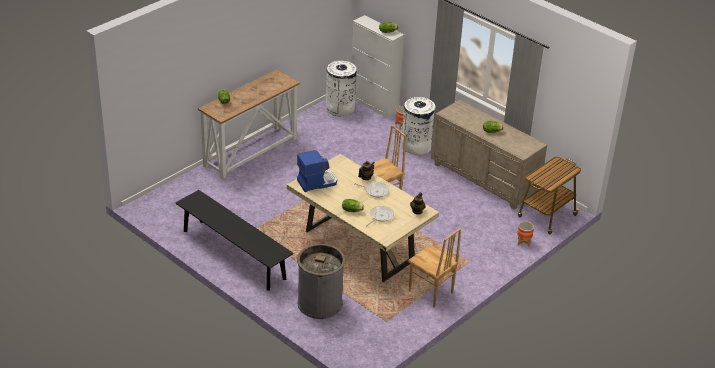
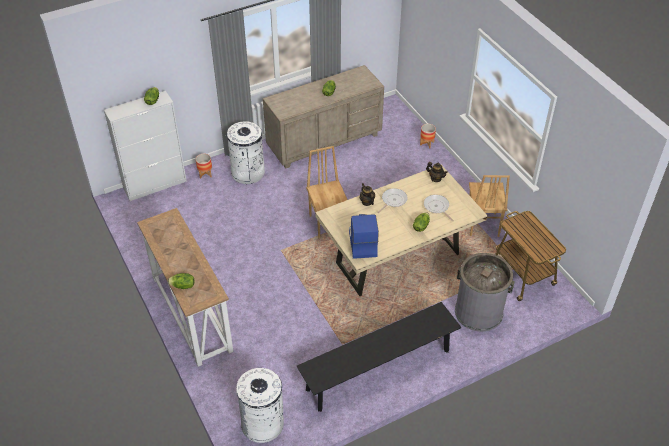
camera: 70 degrees left, 10 degrees up
(340, 108) = (146, 214): white trash can -> white trash can (263, 424)
(430, 293) = (482, 225): brown chair -> brown chair turned 120 degrees clockwise
(546, 216) = (394, 119): cart -> cart (522, 277)

